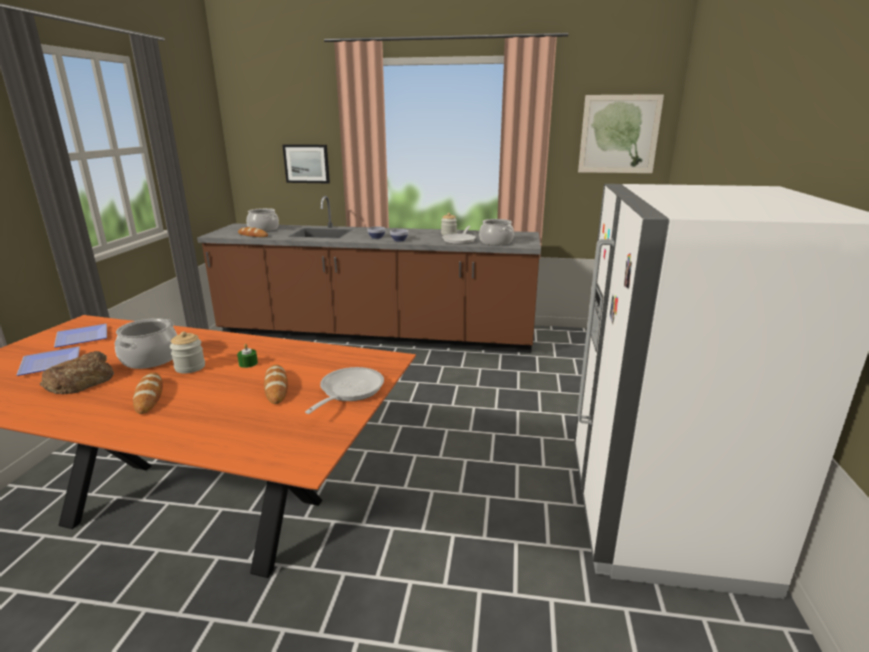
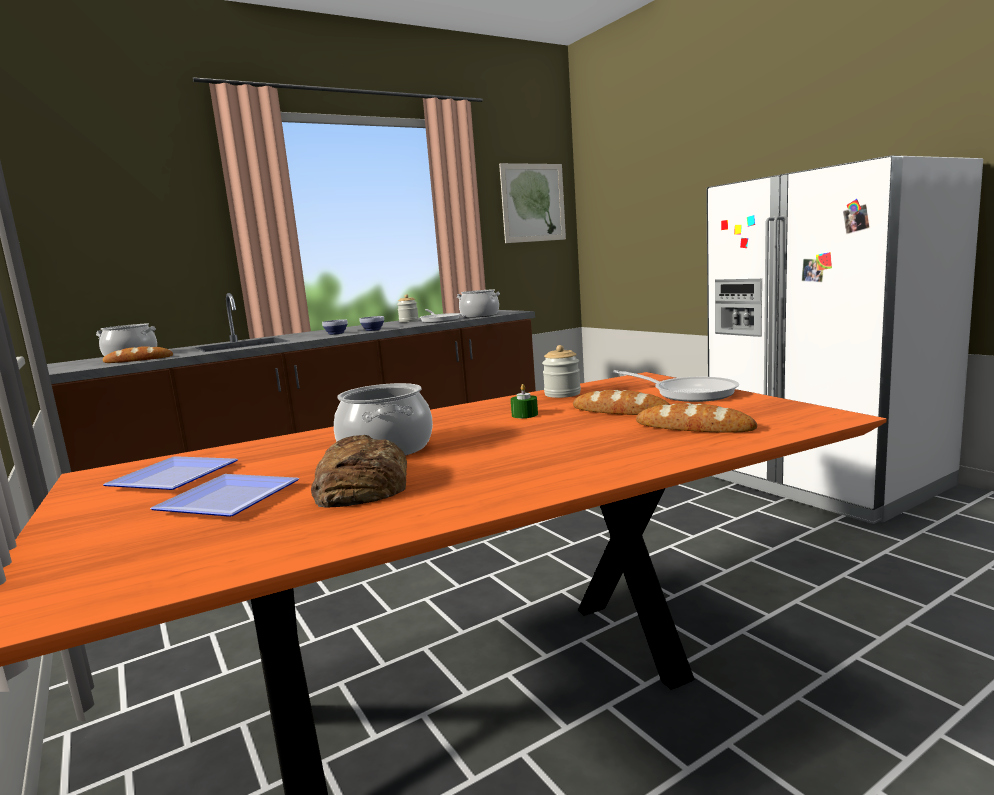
camera: 40 degrees left, 10 degrees down
(149, 396) = (517, 456): bread -> bread (694, 427)
(190, 367) = (470, 435): jar -> jar (562, 394)
(306, 163) = (167, 257): picture -> none
(348, 391) = (688, 393): frying pan -> frying pan turned 150 degrees clockwise

